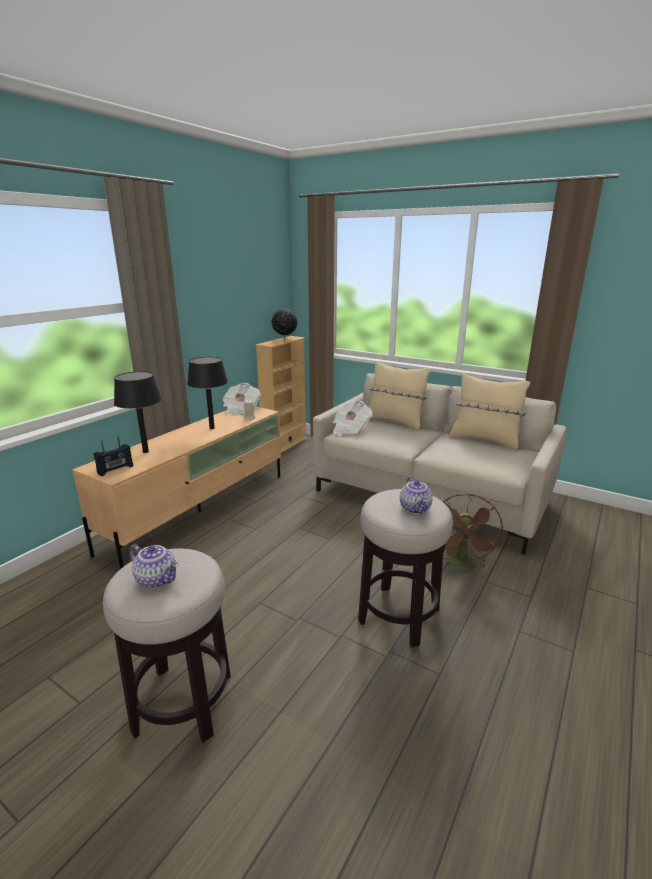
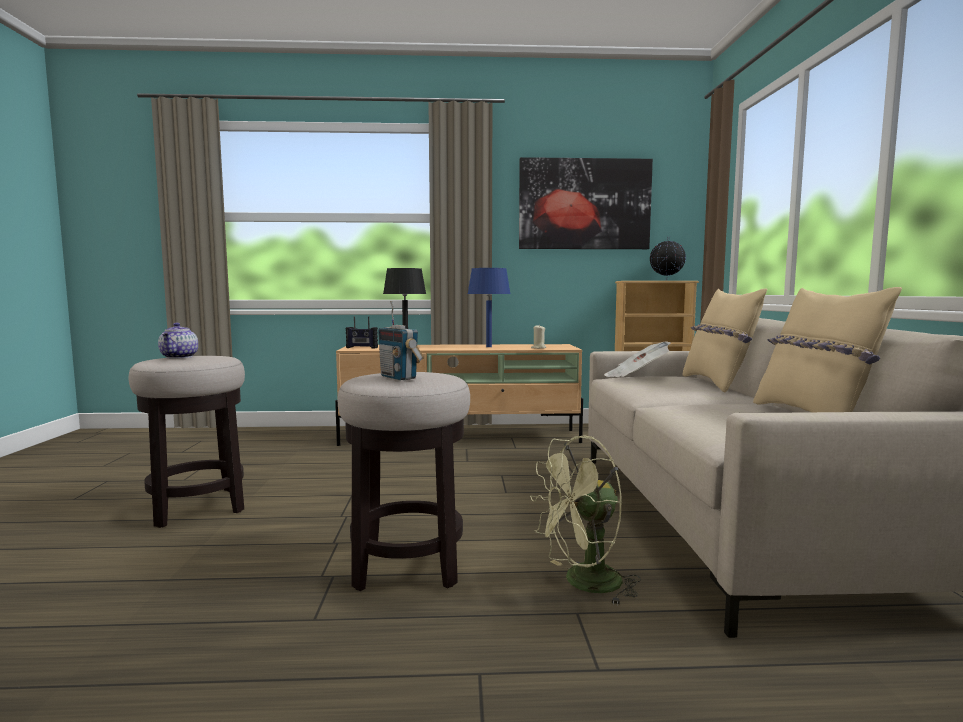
camera: 55 degrees right, 15 degrees down
(212, 428) = (489, 347): black table lamp -> blue table lamp
(229, 282) = (584, 204): none -> picture
(241, 410) = (551, 345): newspaper -> none
(416, 508) = (399, 377): teapot -> radio
(462, 567) = (583, 584): brown fan -> green fan

